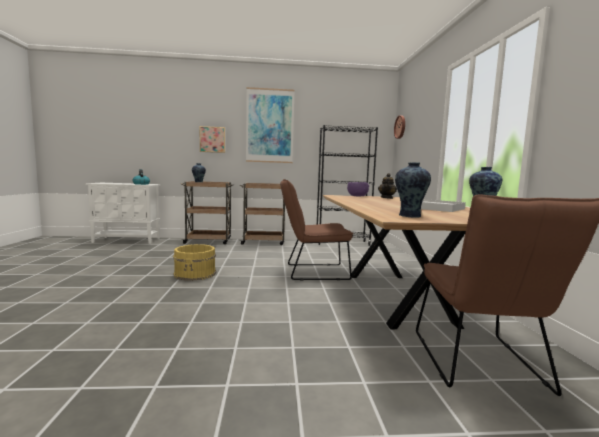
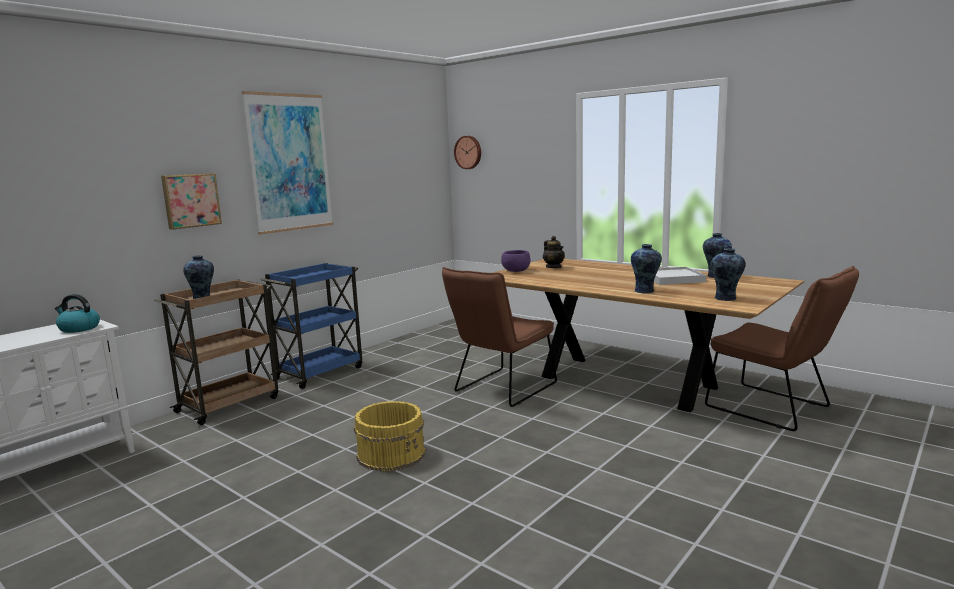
camera: 45 degrees left, 5 degrees up
(264, 242) = (320, 372): brown cart -> blue cart
(342, 243) = (421, 337): black bookcase -> none
(374, 207) = (645, 291): none -> vase

